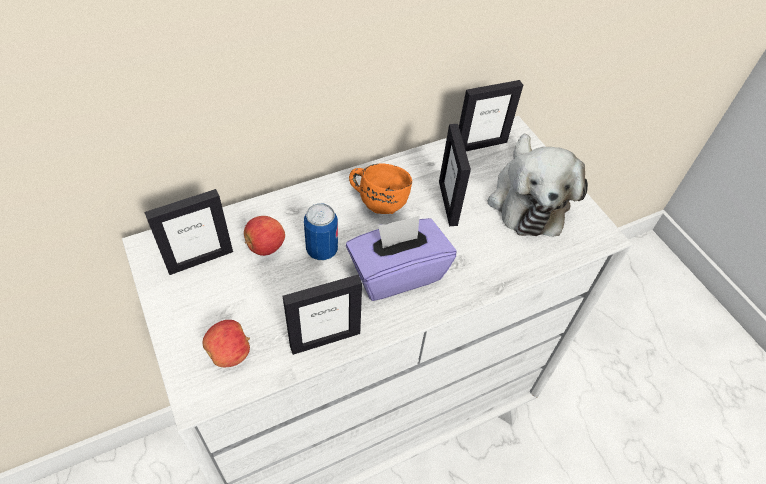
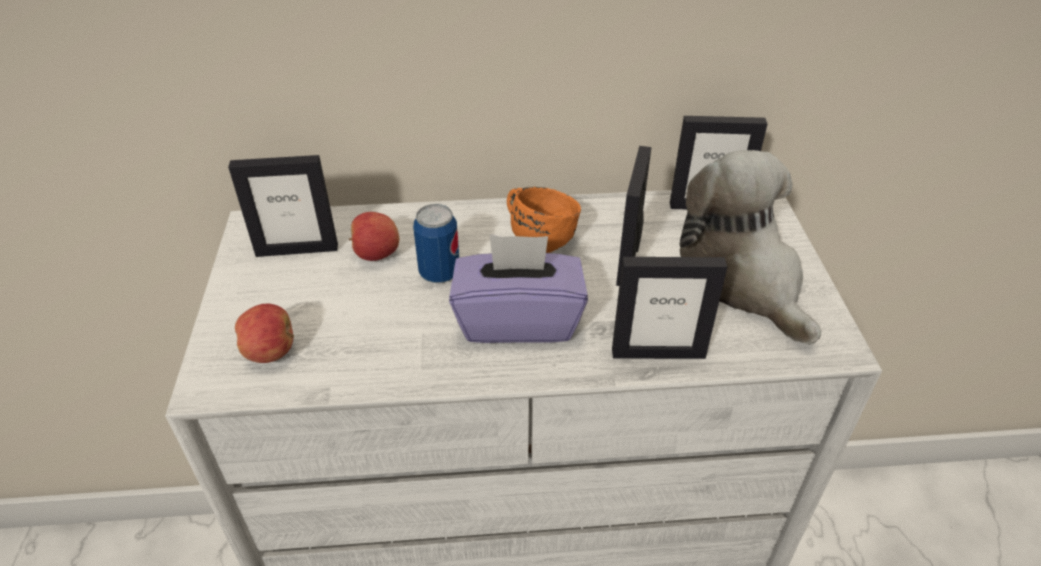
camera: 25 degrees right, 10 degrees down
(325, 339) = (387, 368): picture frame -> picture frame (658, 353)
(527, 199) = (743, 279): plush toy -> plush toy turned 135 degrees clockwise

